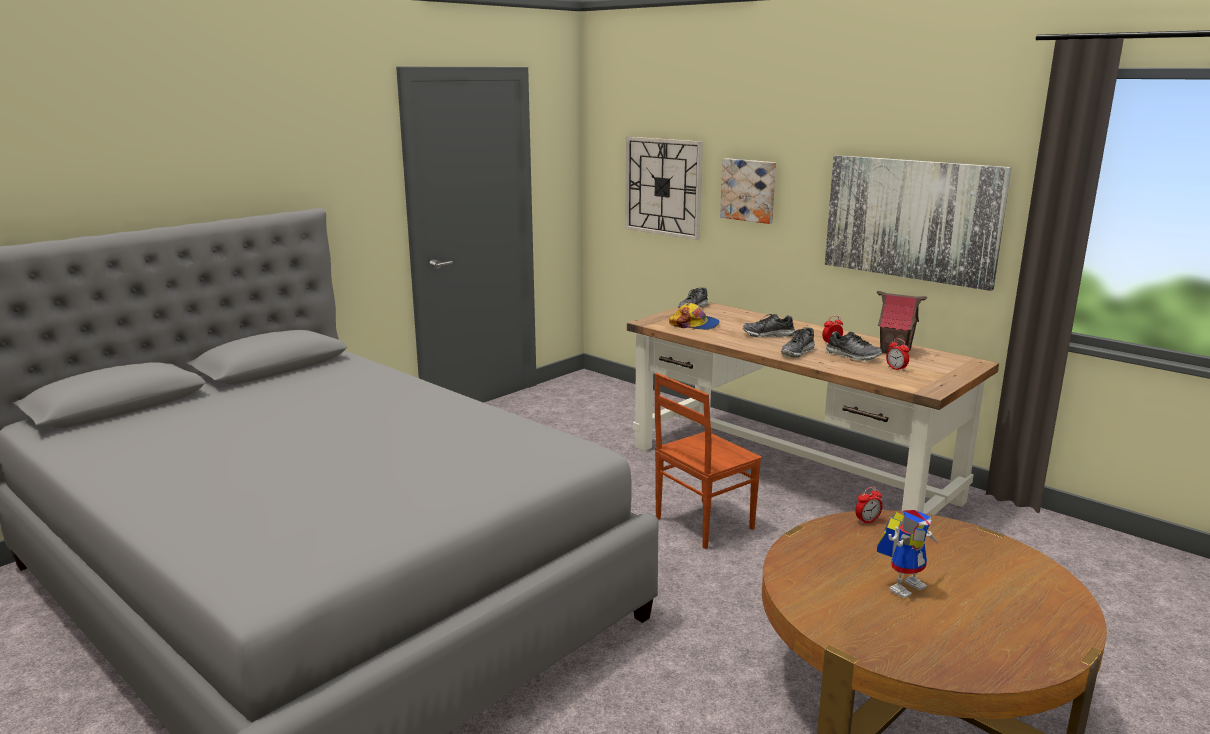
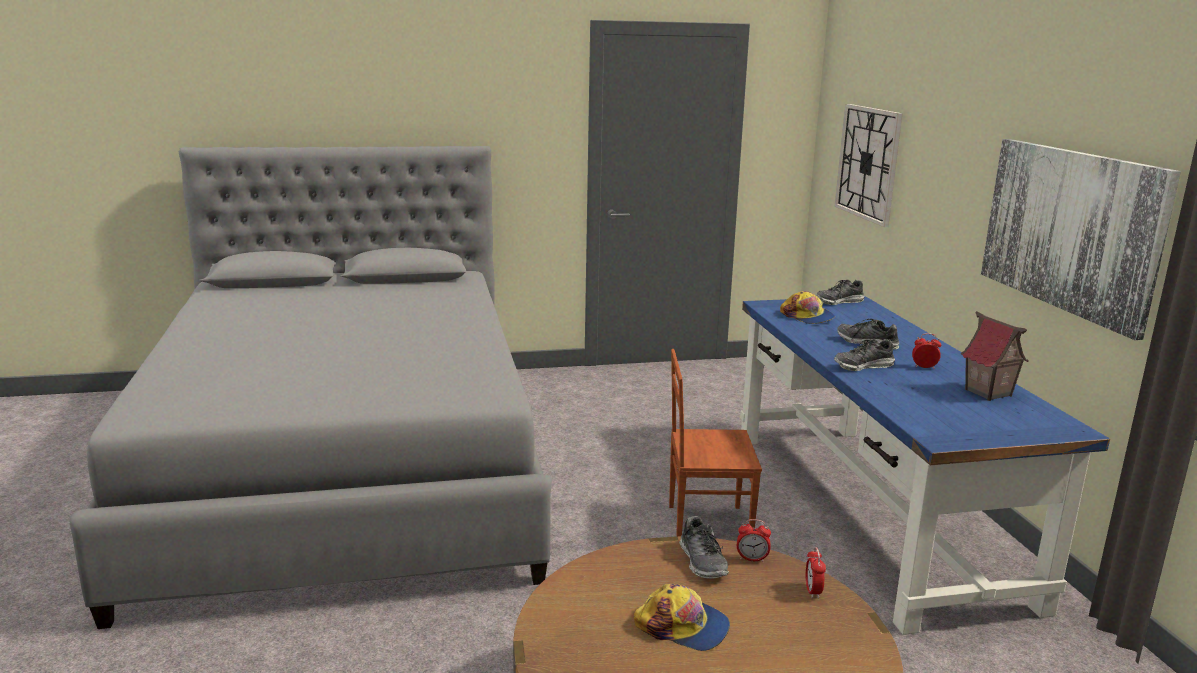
camera: 35 degrees right, 0 degrees up
(749, 190) = (932, 174): picture -> none
(791, 473) = (872, 512): brown desk -> blue desk
(853, 356) = (921, 385): shoe -> shoe (703, 561)
(896, 369) = (947, 409): alarm clock -> alarm clock (813, 591)
(904, 585) = (683, 626): toy robot -> cap

